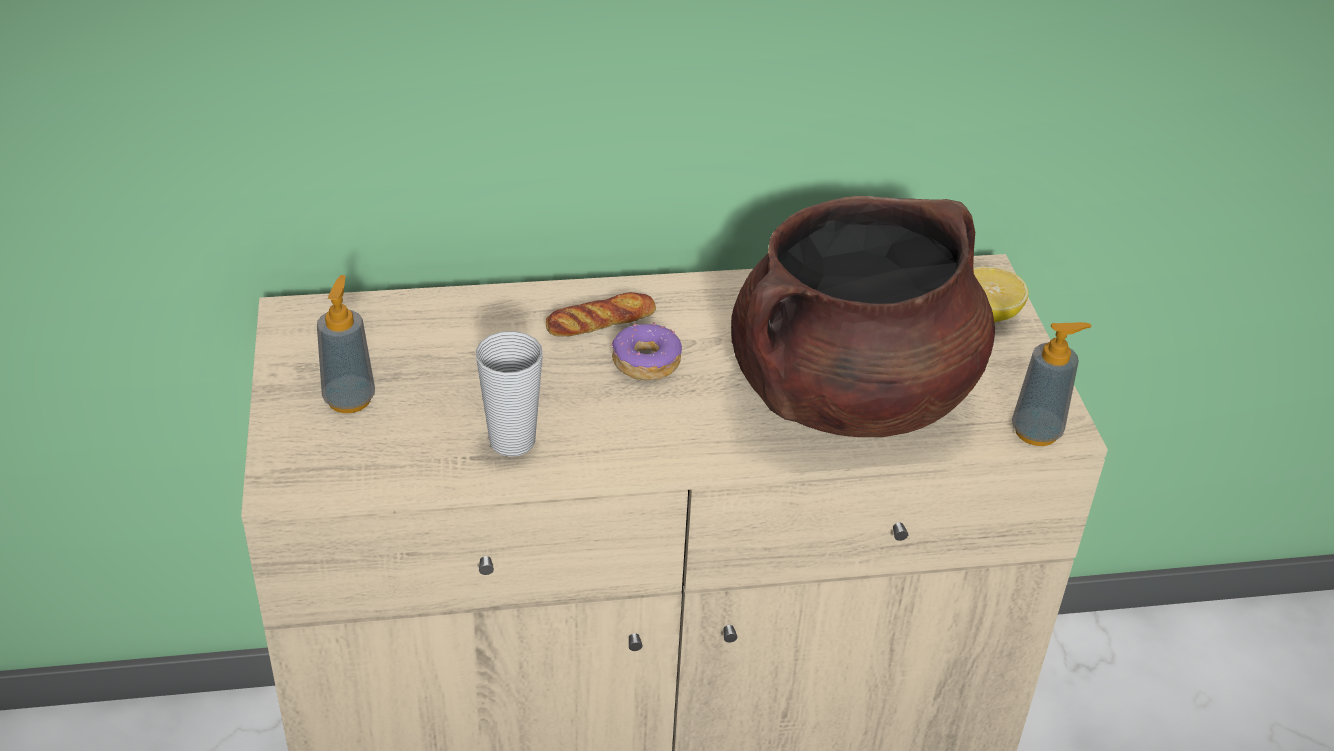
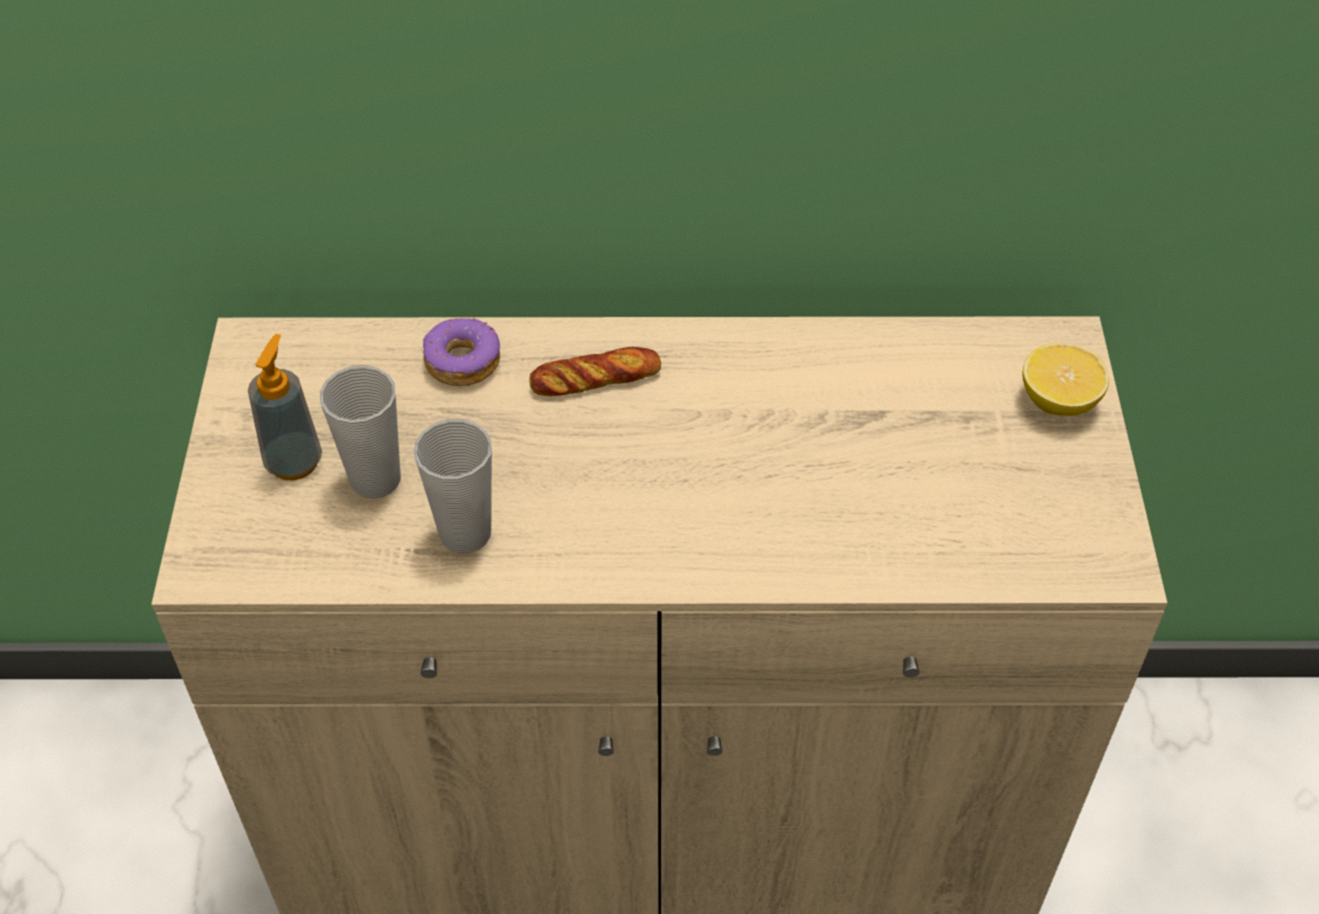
camera: 10 degrees right, 10 degrees up
(425, 407) = (375, 479): none -> cup
(645, 362) = (637, 437): donut -> donut (462, 361)
(850, 395) = (869, 503): brown cooking pot -> none
(1036, 432) = (1084, 571): soap dispenser -> none

